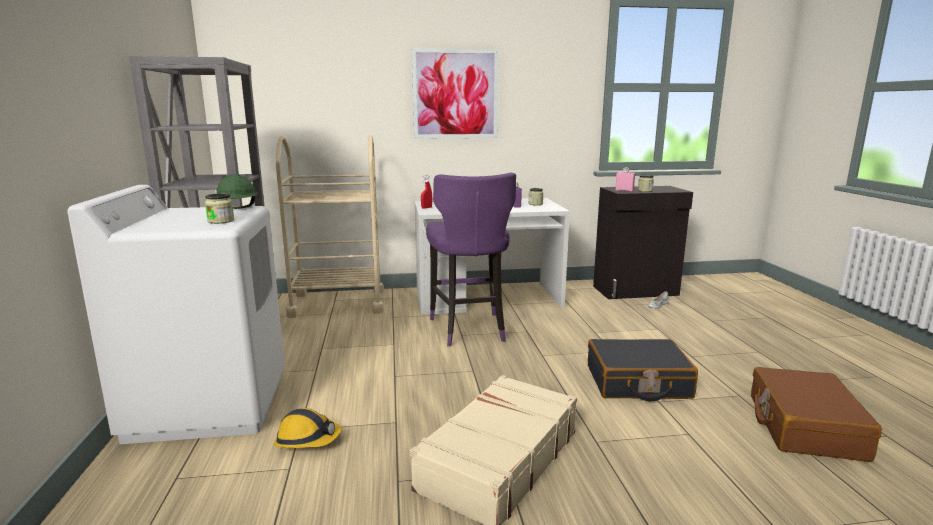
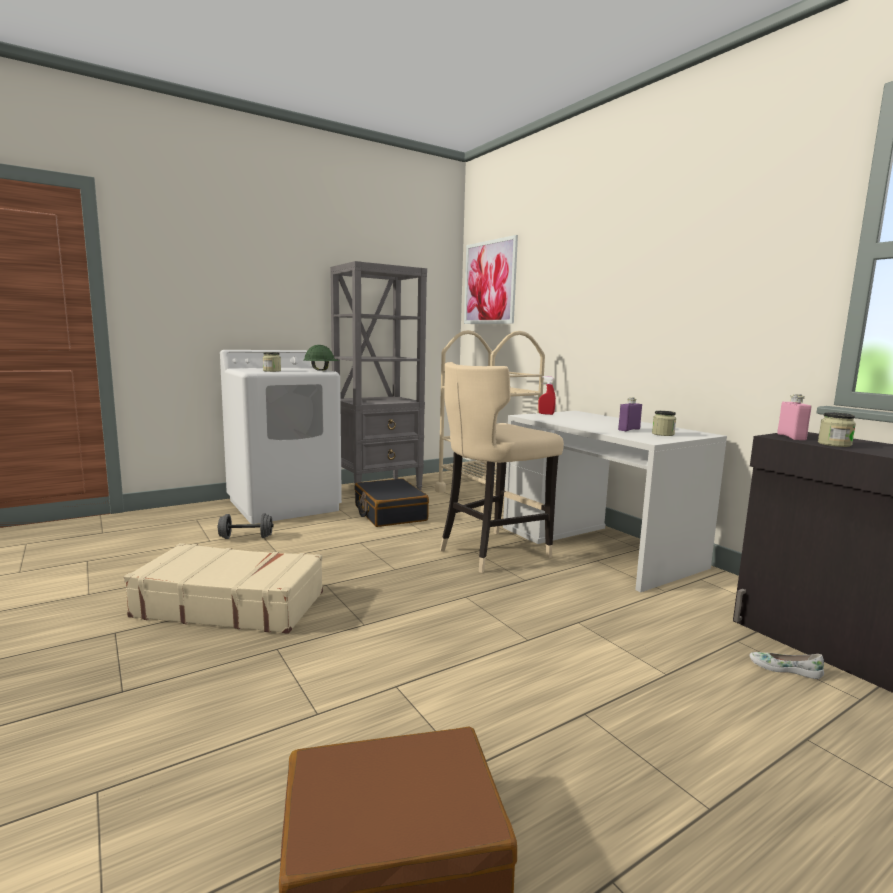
camera: 65 degrees right, 5 degrees down
(307, 440) = (246, 537): hard hat -> grey dumbbell
(455, 94) = (630, 284): picture -> picture (489, 282)
(469, 329) = (492, 552): purple stool -> beige stool
(637, 382) = (441, 666): black suitcase -> black suitcase (389, 513)

